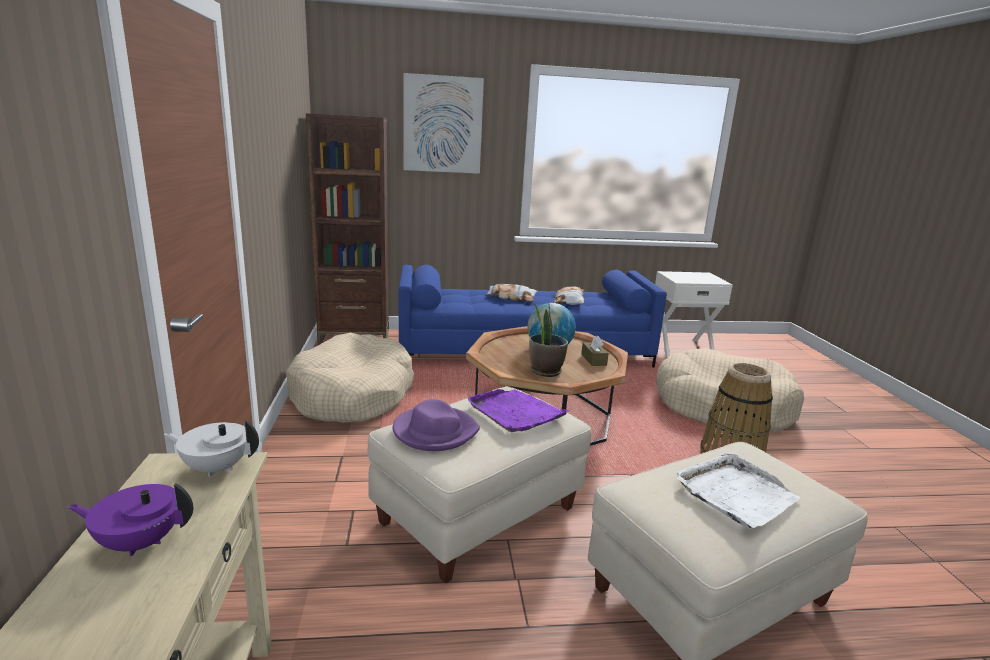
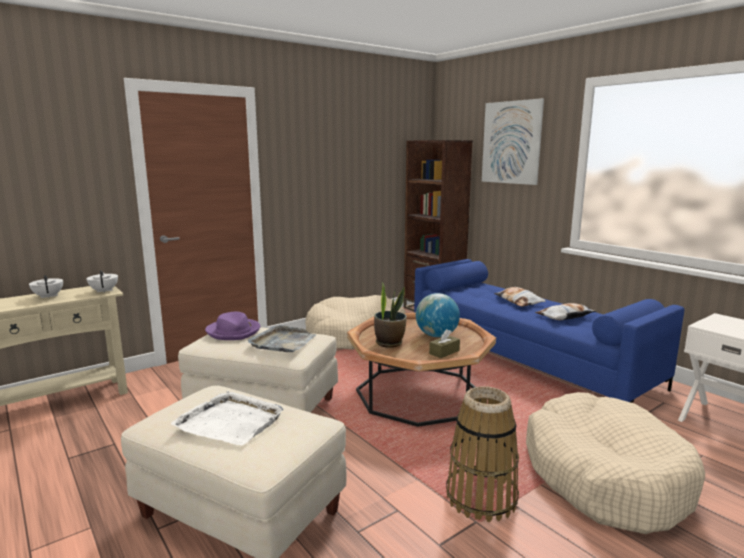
camera: 60 degrees right, 5 degrees down
(140, 542) = (49, 296): purple teapot -> white teapot
(515, 412) = (283, 342): purple tray -> grey tray

